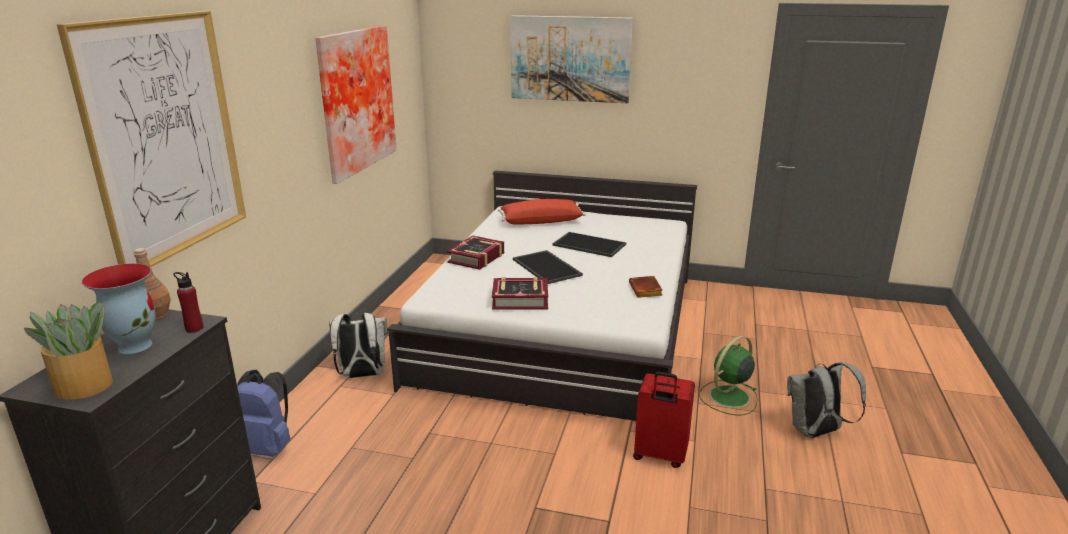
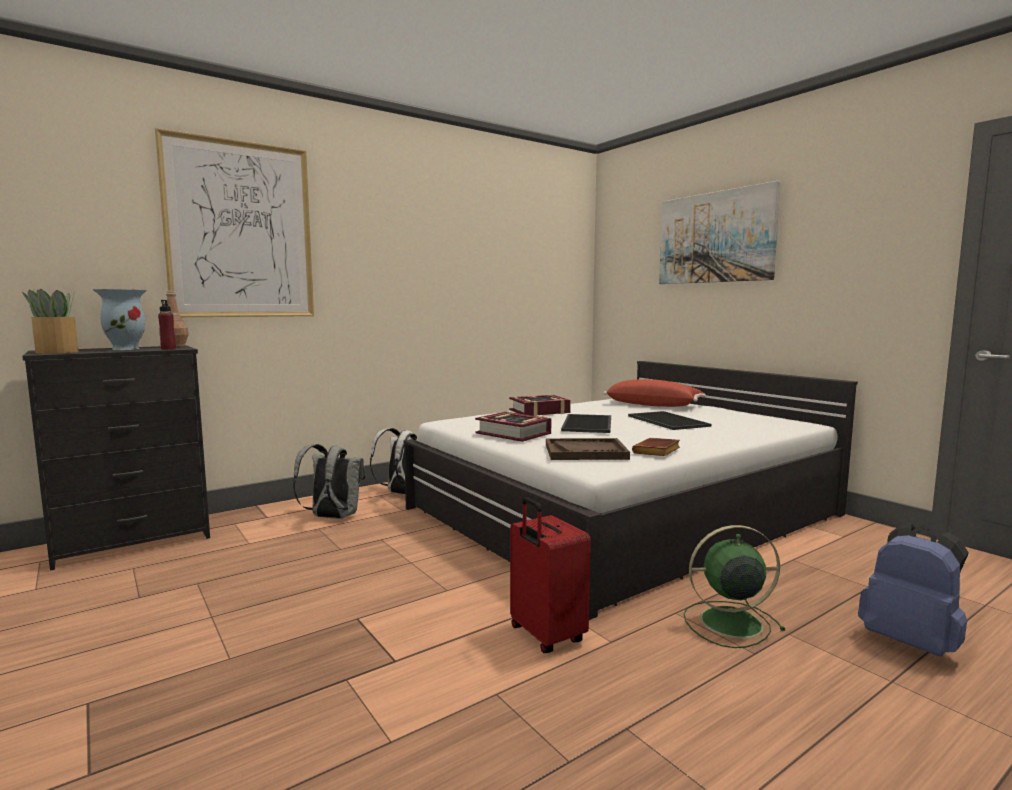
camera: 40 degrees right, 15 degrees down
(265, 447) = (275, 510): blue backpack -> blue backpack (911, 642)
(354, 100) = (482, 265): picture -> none
(608, 307) = (586, 452): none -> brown tray
(815, 432) = (816, 710): grey backpack -> grey backpack (332, 517)

